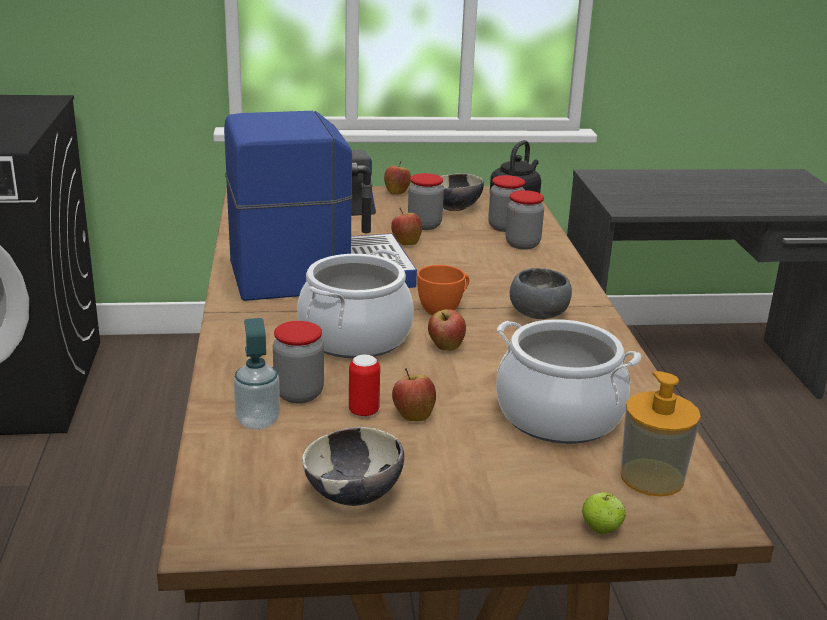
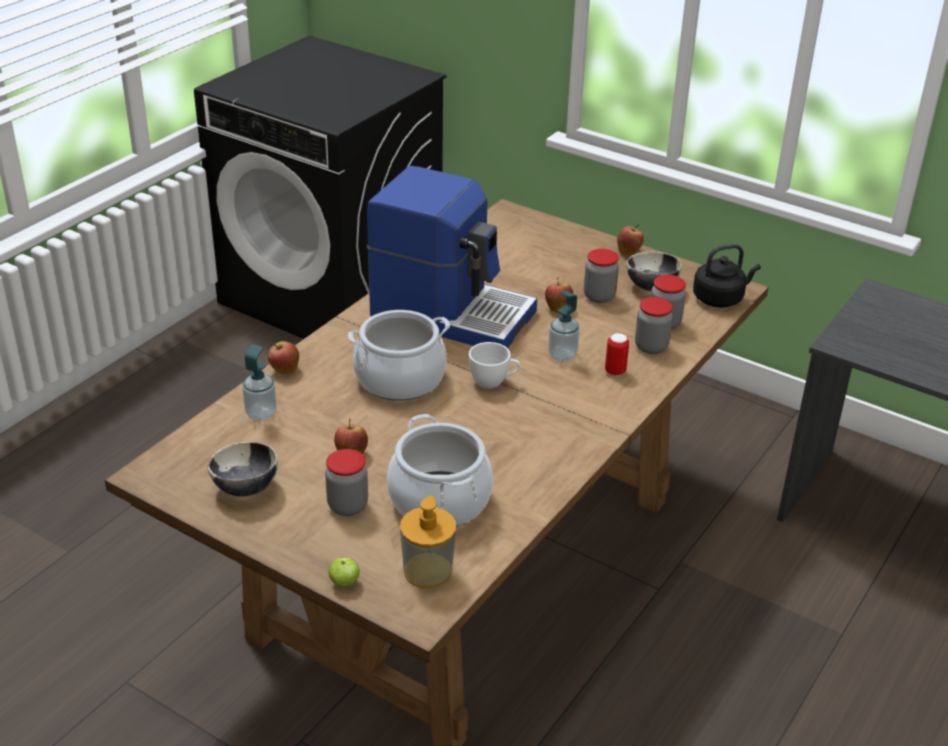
camera: 40 degrees right, 10 degrees up
(299, 394) = (308, 406): jar -> jar (347, 506)
(363, 411) = (327, 437): can -> can (615, 371)
(444, 309) = (493, 382): orange cup -> white cup
(445, 348) = (447, 414): apple -> apple (284, 370)
(466, 272) = (562, 355): none -> soap dispenser
(540, 315) = (556, 418): grey bowl -> none

